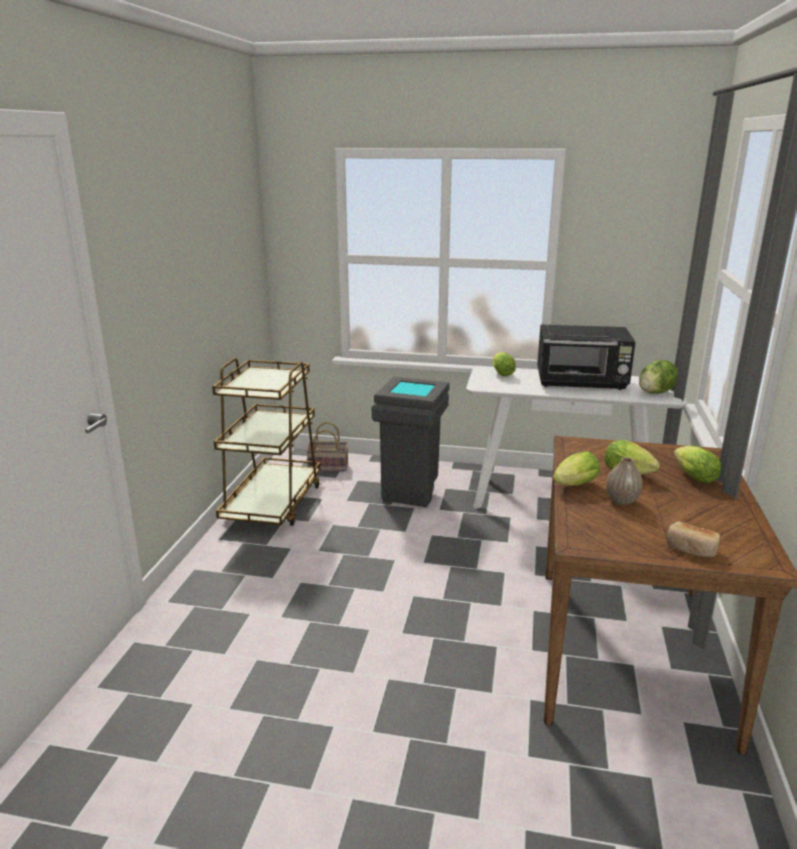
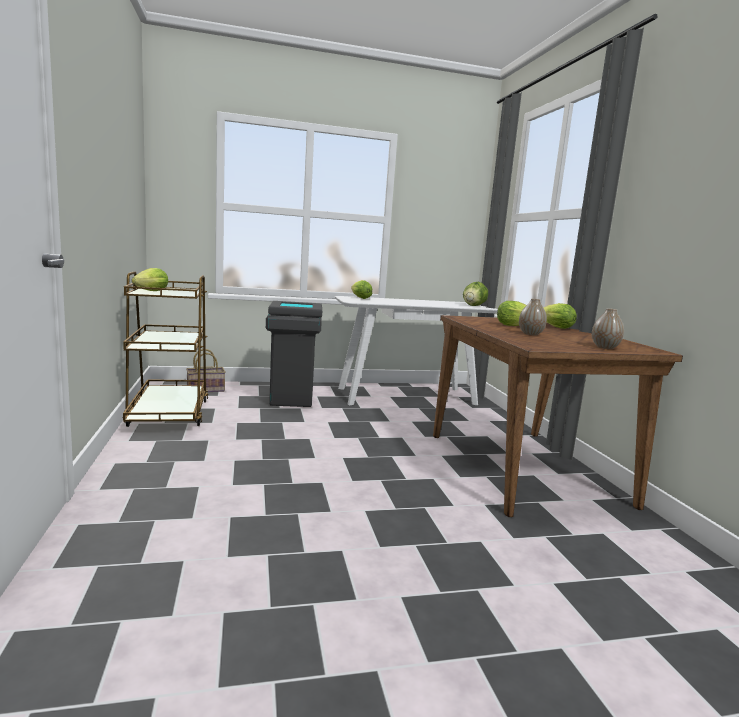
camera: 25 degrees left, 10 degrees down
(573, 486) = (489, 329): lettuce -> lettuce (149, 291)
(582, 382) = (421, 302): black microwave -> none
(691, 549) = (605, 347): bread -> vase

